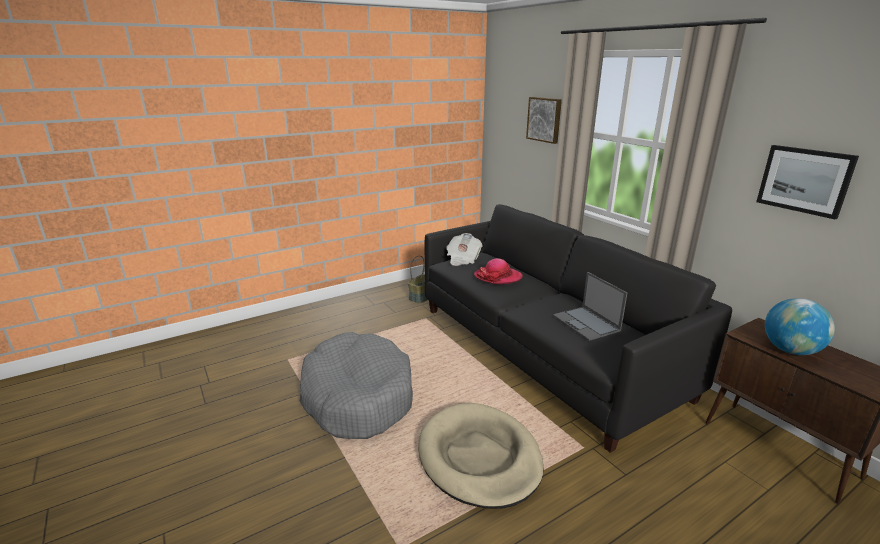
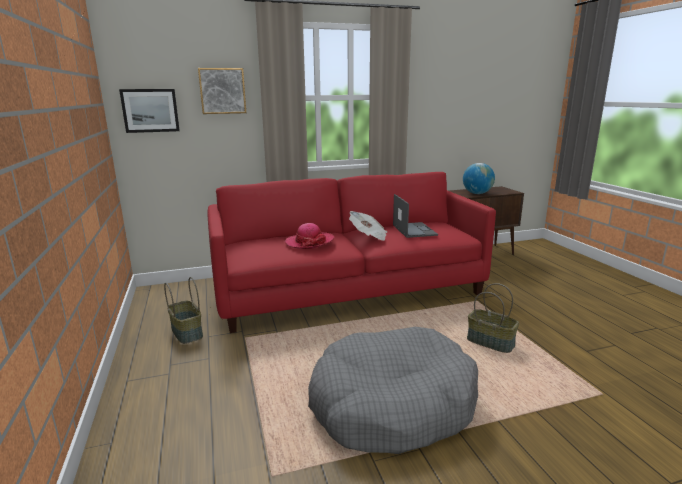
camera: 75 degrees left, 5 degrees down
(462, 259) = (248, 250): newspaper -> newspaper (368, 236)
(479, 457) = (491, 342): beige dog bed -> basket
(543, 349) = (348, 289): black sofa -> red sofa
(586, 323) = (414, 230): laptop -> laptop turned 90 degrees counterclockwise
(804, 180) = (443, 103): picture -> picture (150, 110)

